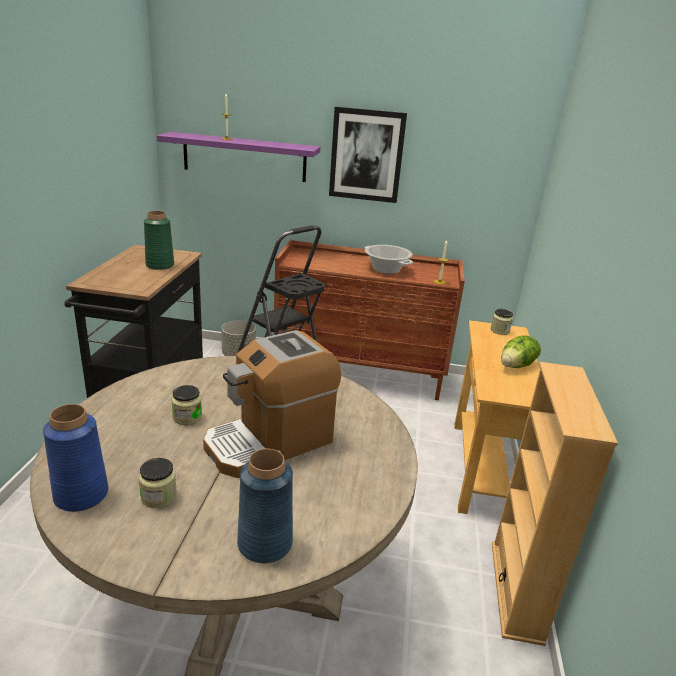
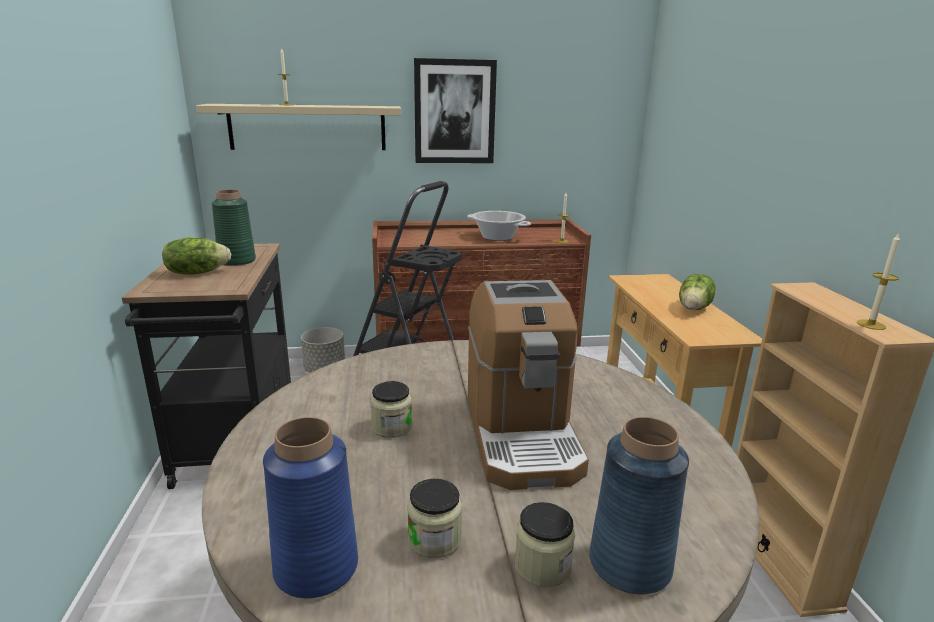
camera: 15 degrees left, 5 degrees down
(126, 272) = (197, 273): none -> lettuce
(244, 157) = (307, 127): purple shelf -> beige shelf
(270, 442) = (521, 434): coffee machine -> coffee machine turned 45 degrees counterclockwise
(500, 330) = (647, 280): jar -> jar (542, 566)
(574, 416) = (871, 324): none -> candle

